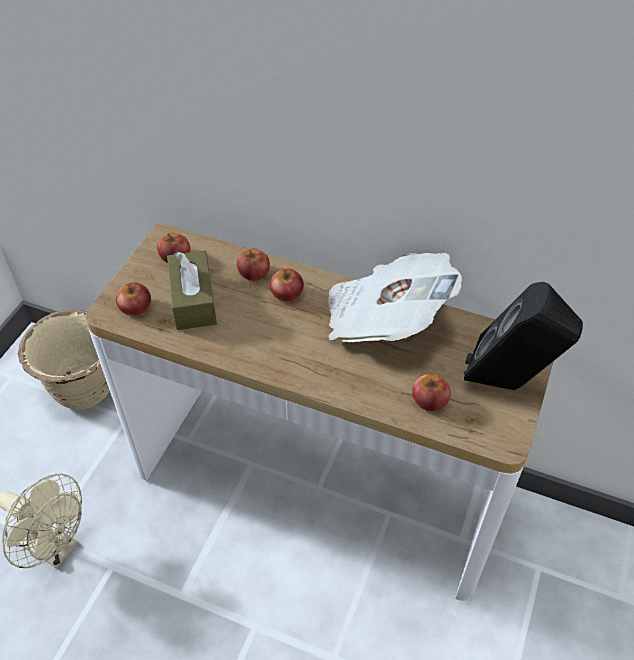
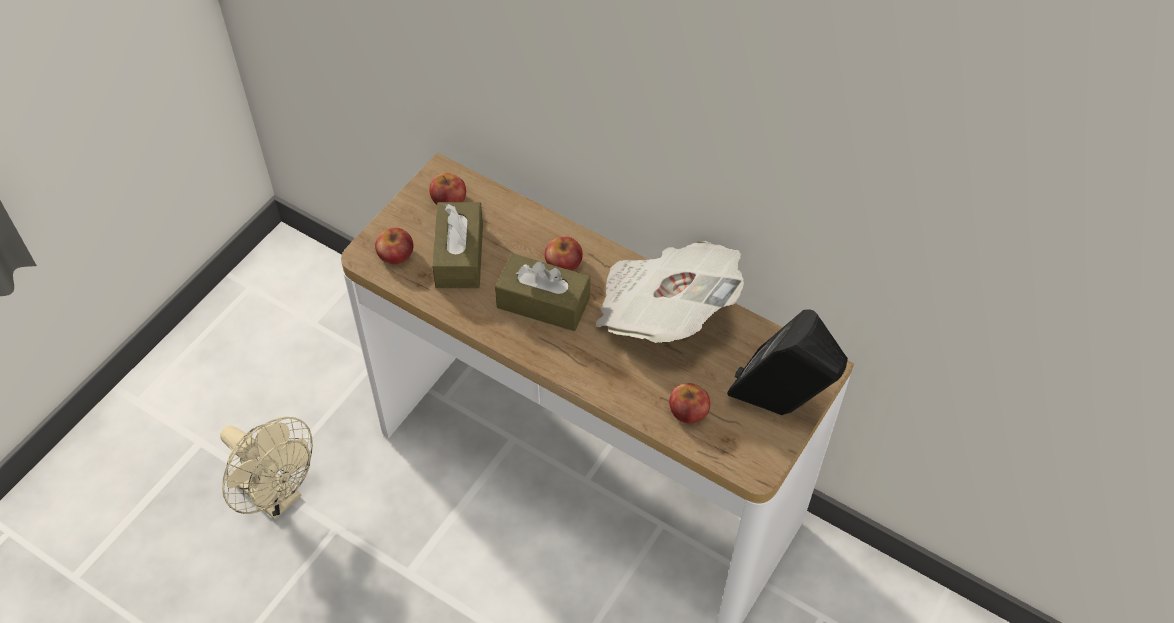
camera: 10 degrees right, 5 degrees up
(83, 389) = (331, 315): beige planter -> none
(254, 272) = (532, 232): apple -> none
(276, 328) = (543, 302): none -> brown tissue box

